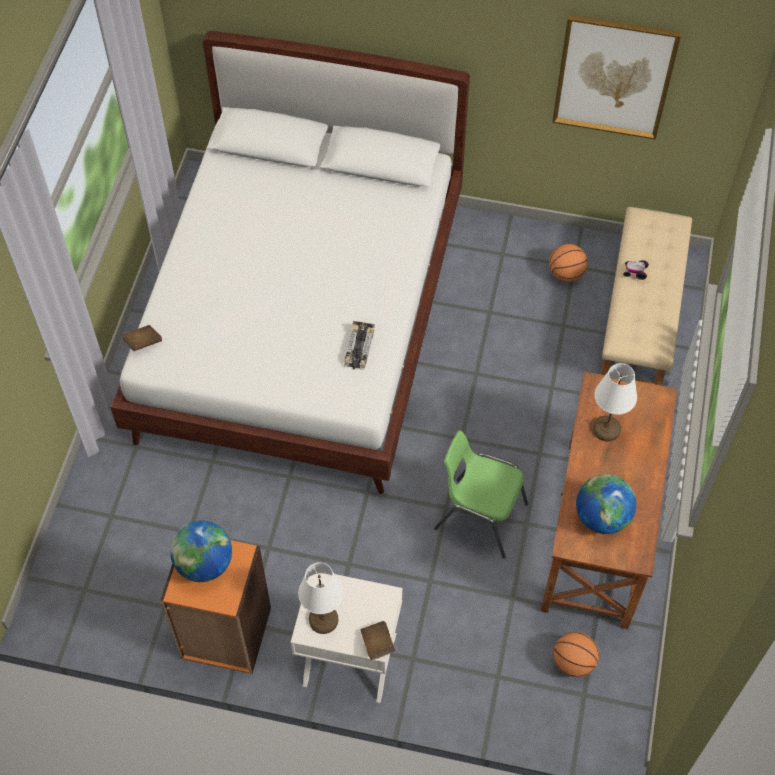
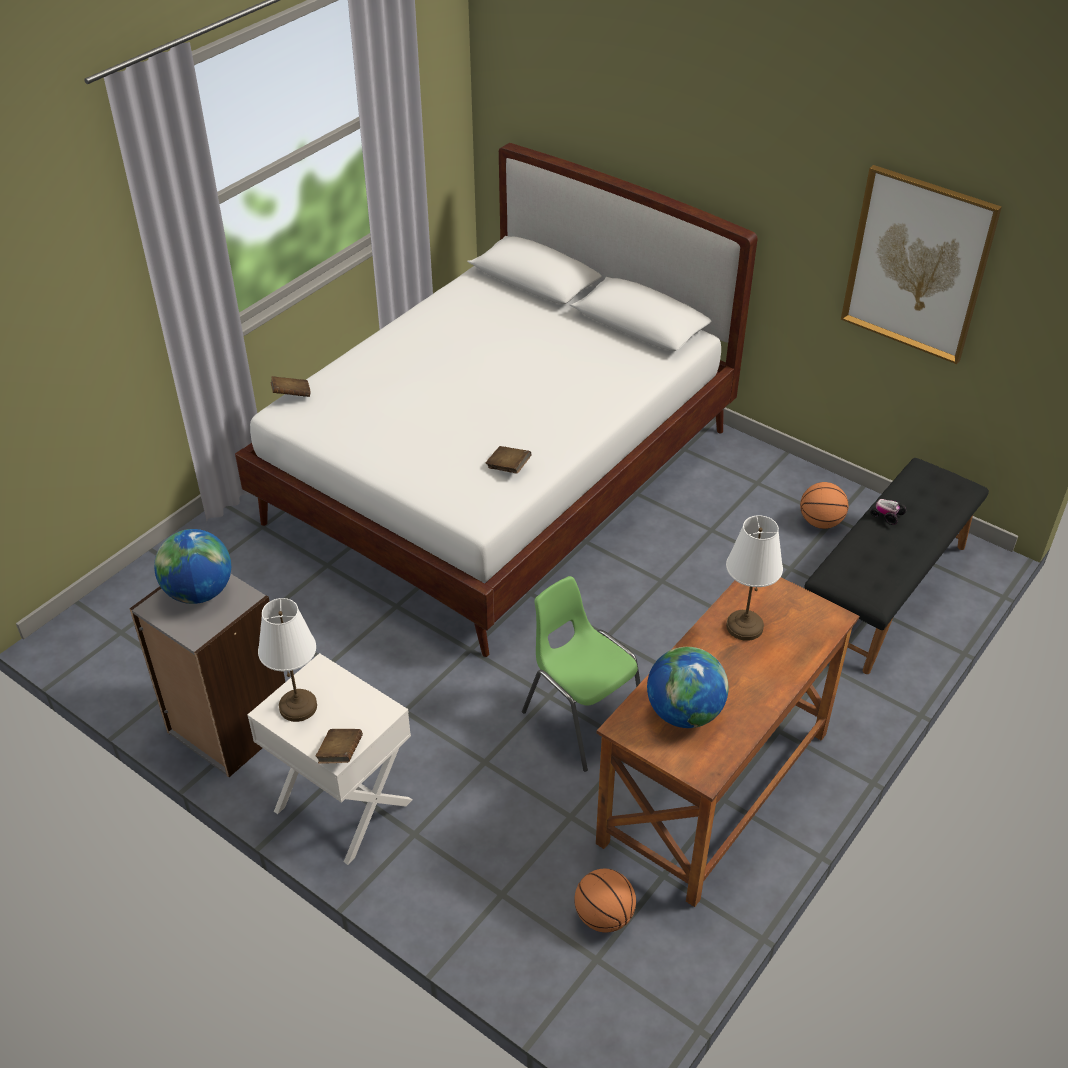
camera: 25 degrees right, 15 degrees down
(226, 634) = (229, 727): orange bookcase -> grey bookcase
(359, 349) = (508, 467): toy car -> brown book
(640, 320) = (886, 592): beige bench -> black bench

